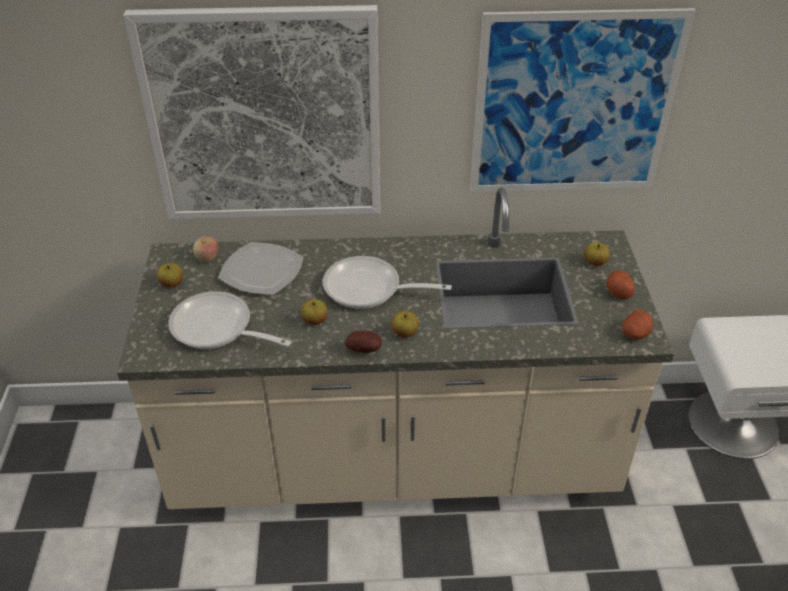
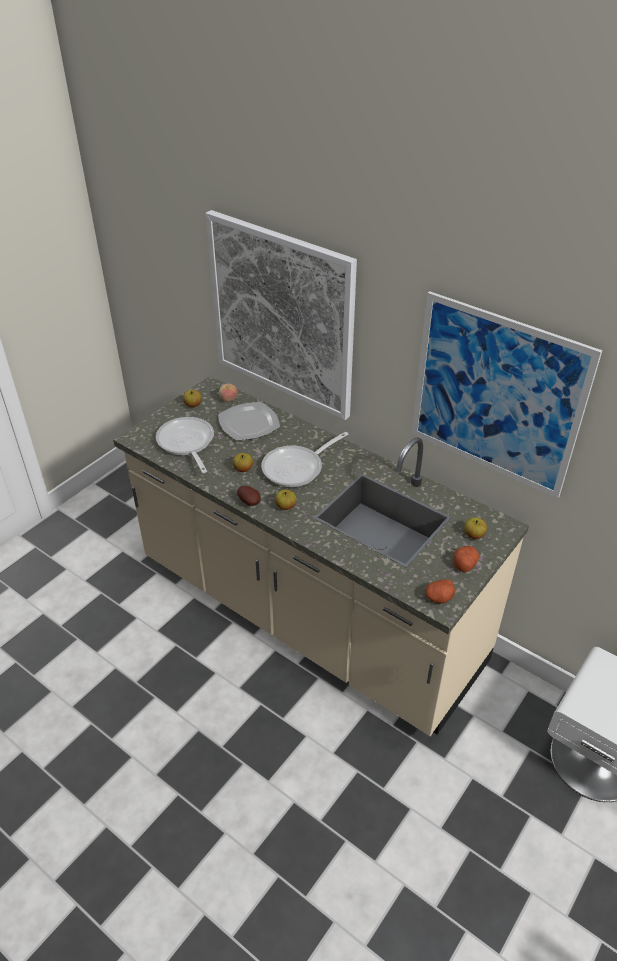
camera: 40 degrees right, 0 degrees up
(369, 289) = (297, 468): frying pan -> frying pan turned 90 degrees counterclockwise

